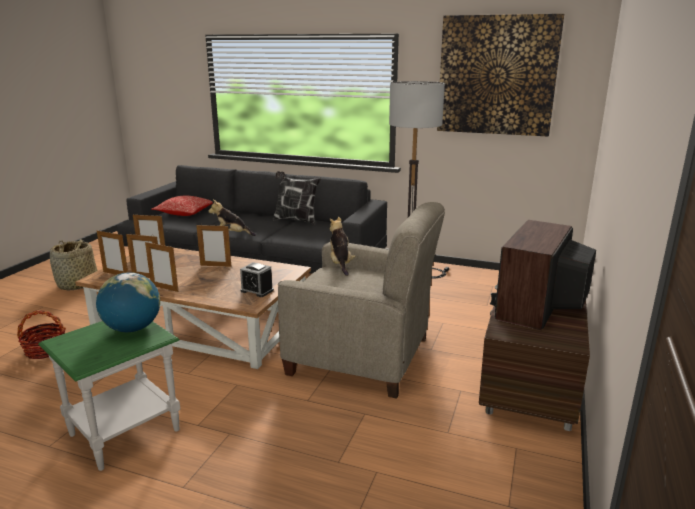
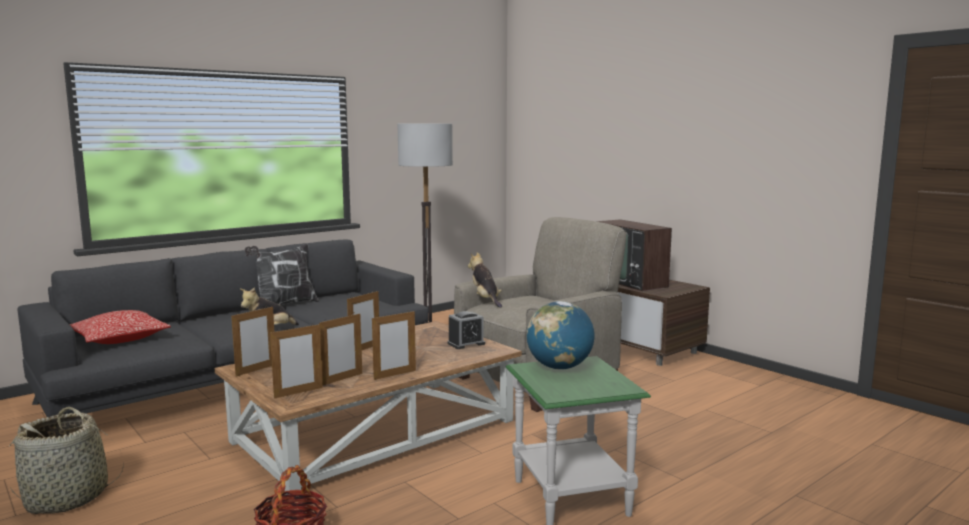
camera: 60 degrees left, 10 degrees down
(340, 264) = (485, 300): plush toy -> plush toy turned 45 degrees clockwise
(496, 76) = (434, 120): picture -> none

